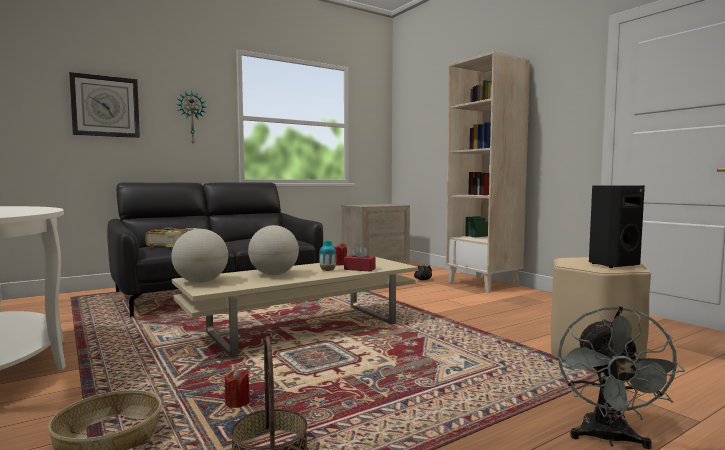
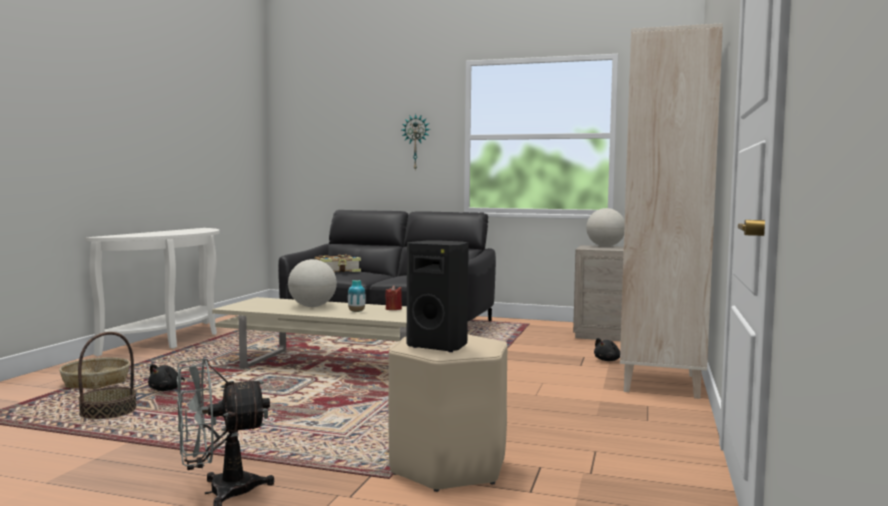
camera: 50 degrees right, 0 degrees up
(105, 106) = (343, 138): wall clock -> none
(201, 282) = (255, 302): globe -> globe (605, 246)
(237, 403) = (166, 389): red candle -> black plush toy
(359, 269) = (382, 315): red tissue box -> none

